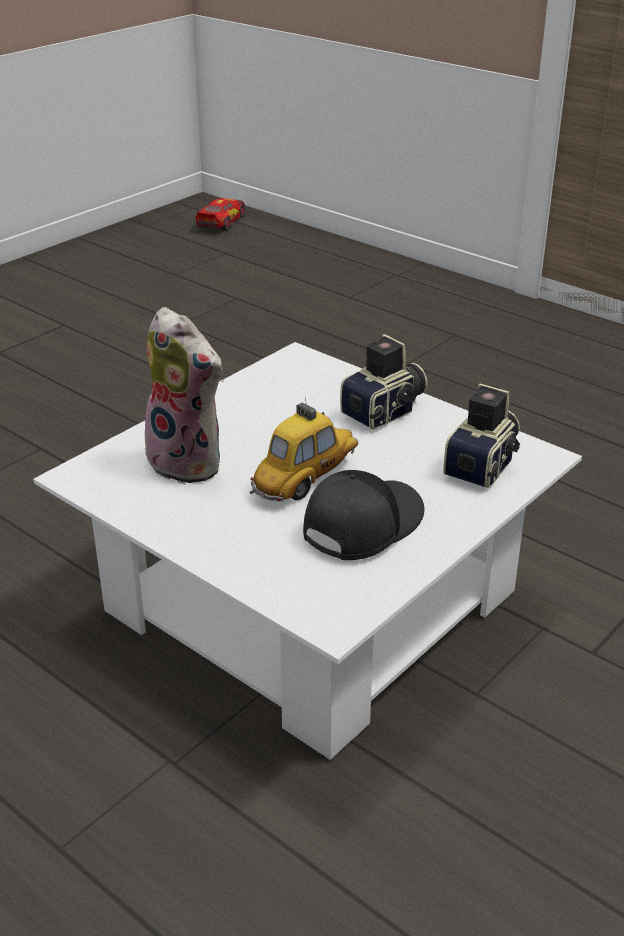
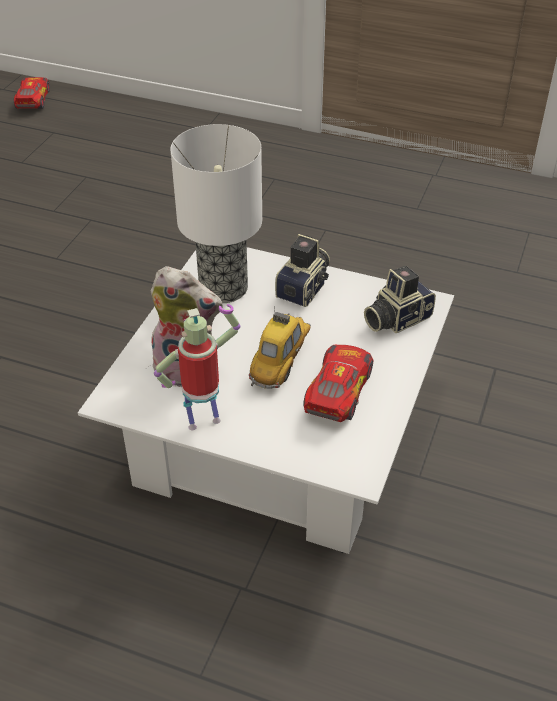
camera: 20 degrees left, 10 degrees up
(172, 518) = (204, 420): none -> toy robot
(286, 393) = (224, 287): none -> table lamp
(361, 525) = (338, 391): black cap -> toy car
(485, 465) = (395, 318): camera -> camera turned 135 degrees counterclockwise

